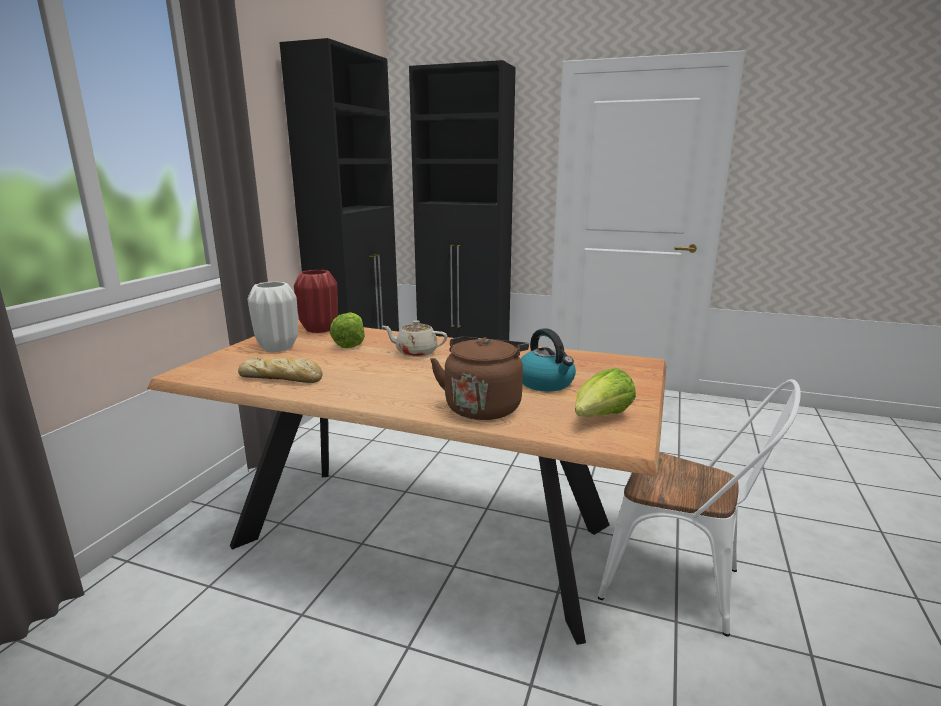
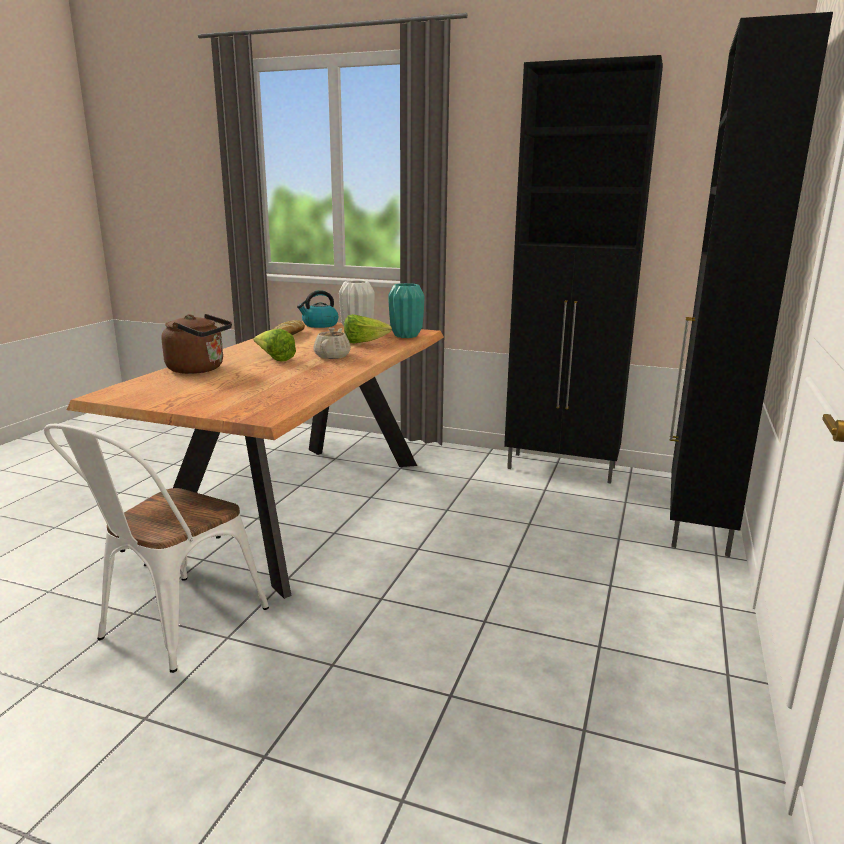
camera: 90 degrees right, 0 degrees up
(319, 329) = (406, 336): red vase -> turquoise vase
(546, 383) = (231, 384): kettle -> kettle (319, 325)
(601, 418) = (147, 393): lettuce -> lettuce (275, 359)

